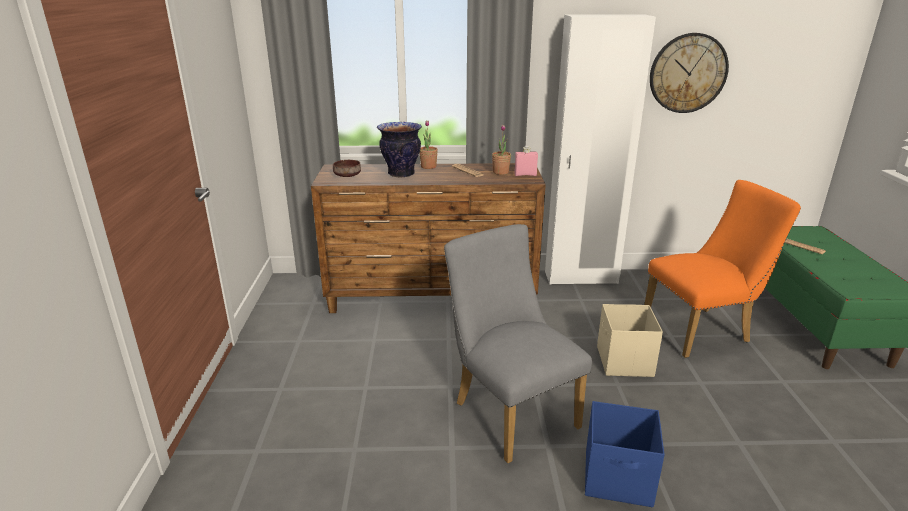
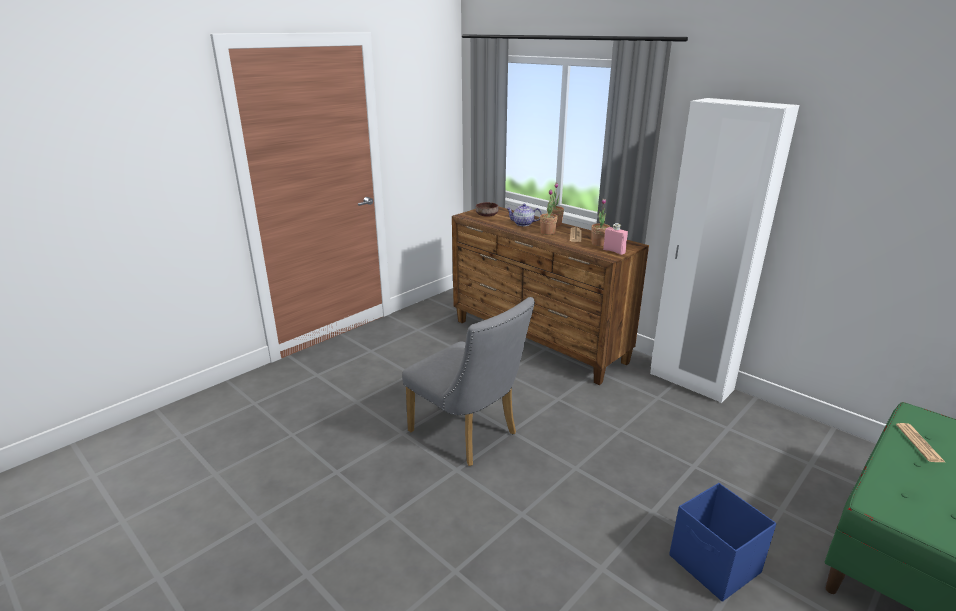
camera: 45 degrees right, 0 degrees up
(401, 174) = (523, 224): vase -> teapot
(440, 175) = (547, 232): none -> potted plant
(510, 410) = (469, 436): grey chair -> grey chair turned 120 degrees clockwise
(619, 479) = (466, 518): blue storage box -> blue storage box (714, 565)
(624, 362) = (609, 458): beige storage box -> none
(688, 73) = (854, 183): wall clock -> none
(702, 331) = (737, 480): orange chair -> none

